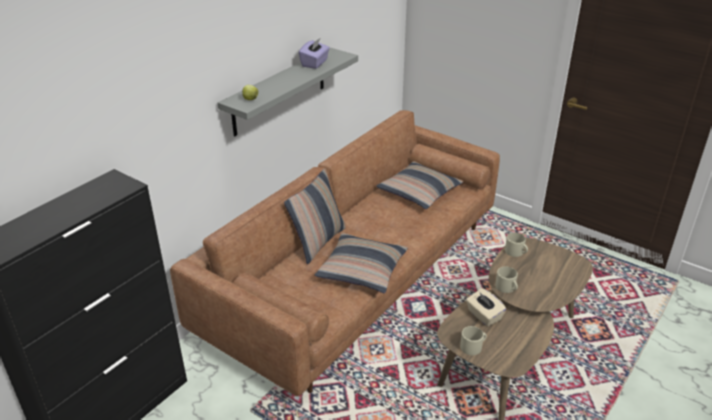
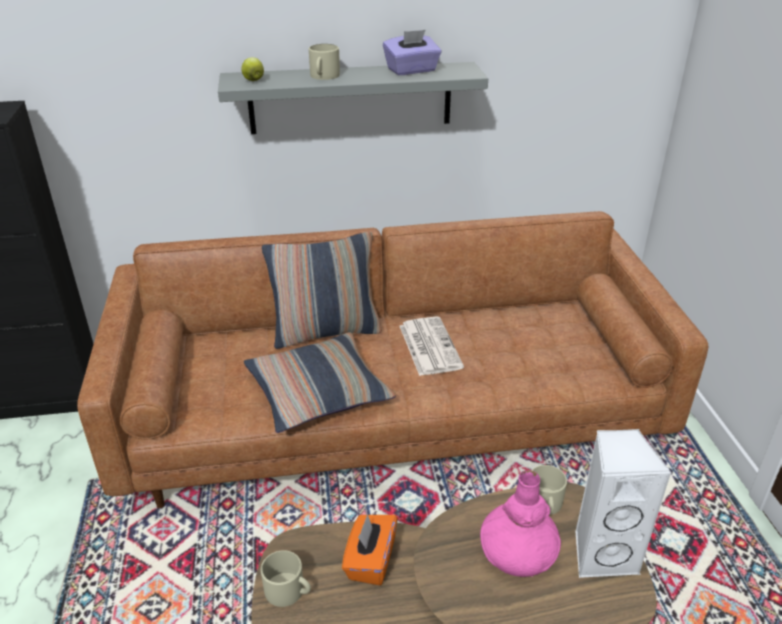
camera: 45 degrees right, 0 degrees up
(377, 220) = (429, 346): none -> newspaper
(419, 192) = (540, 342): pillow -> none
(484, 315) = (370, 561): beige tissue box -> orange tissue box
(507, 288) = (446, 545): beige mug -> beige mug (323, 76)
(530, 273) = (517, 552): none -> pink vase
(554, 255) = (602, 553): none -> white speaker

